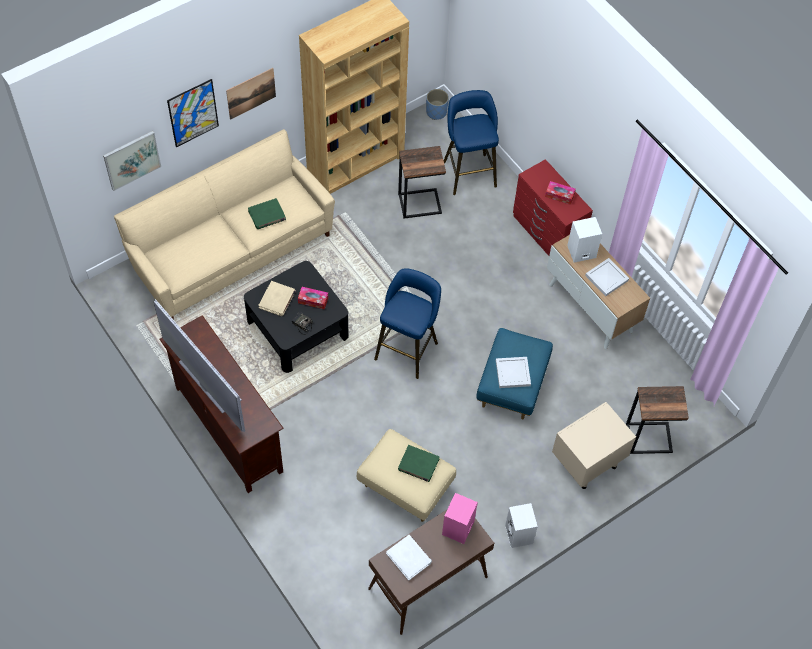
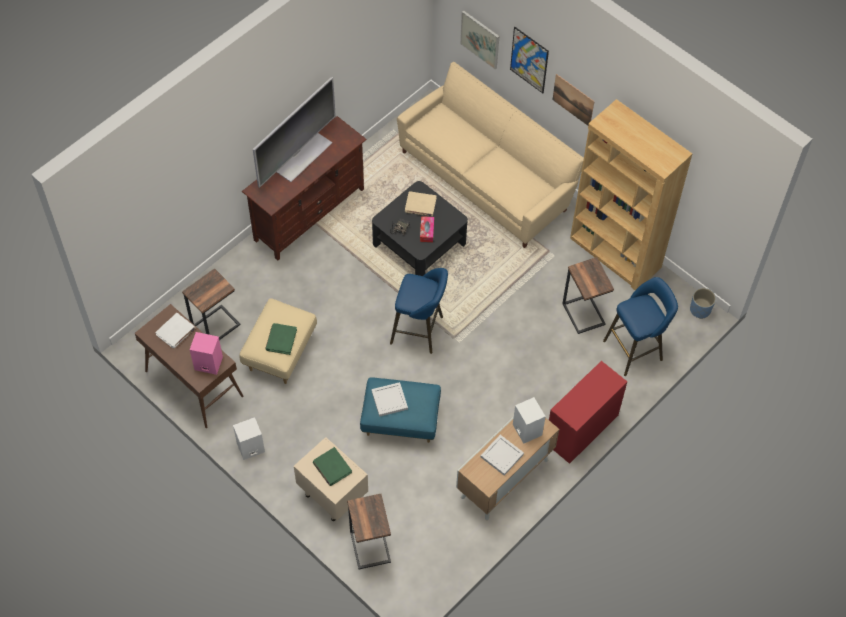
camera: 80 degrees right, 0 degrees up
(267, 215) = (500, 176): green book -> green book (332, 467)
(355, 550) = (215, 325): none -> side table
(559, 195) = (585, 399): tissue box -> none

